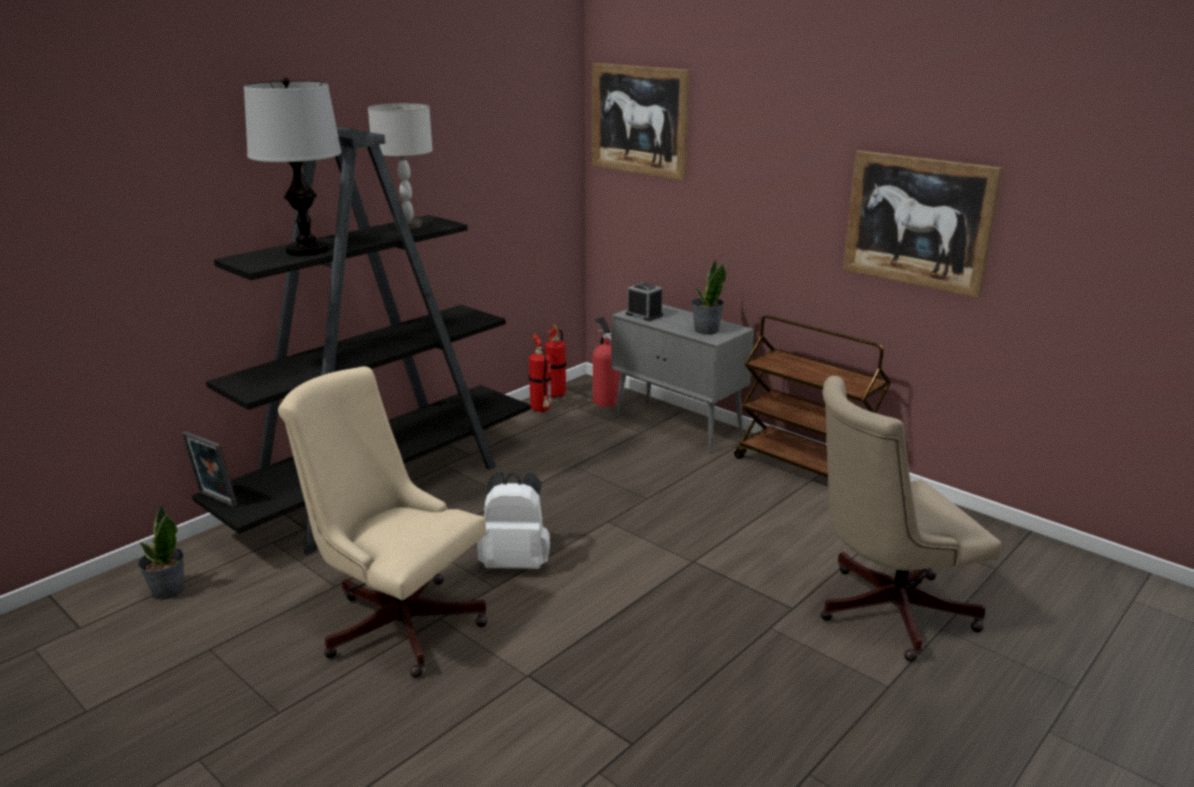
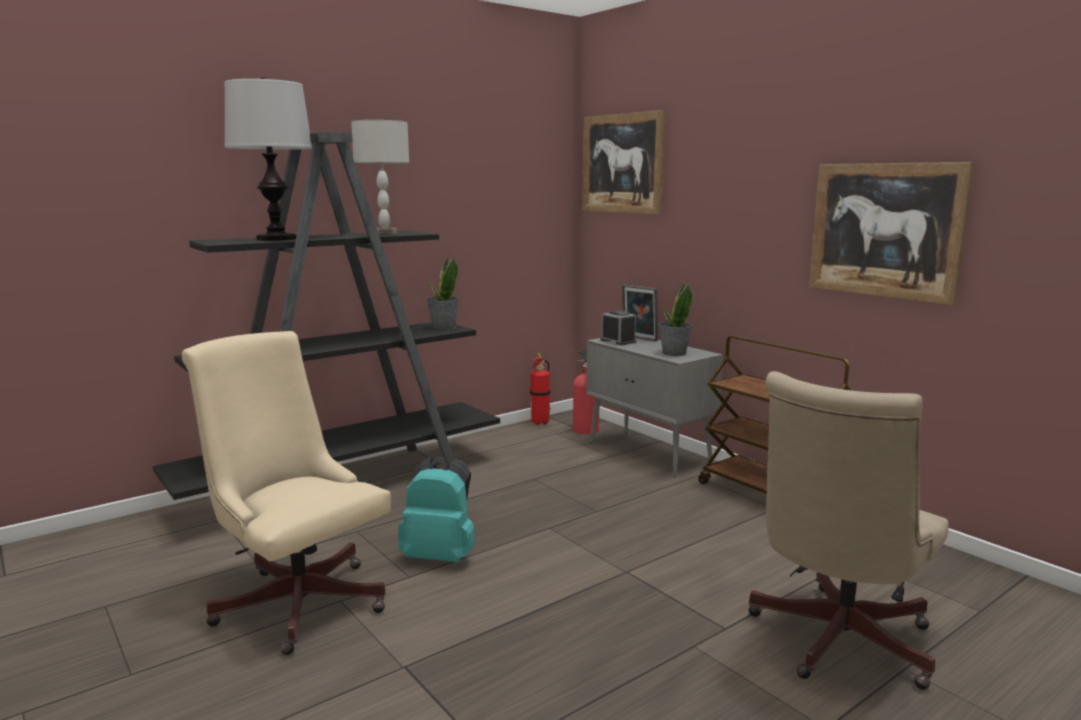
camera: 10 degrees right, 10 degrees down
(167, 591) = (102, 551): potted plant -> potted plant (443, 327)
(215, 500) = (169, 470): picture frame -> picture frame (639, 338)
(516, 562) = (441, 556): white backpack -> turquoise backpack
(541, 411) = (521, 434): fire extinguisher -> none
(884, 611) = (835, 642): beige office chair -> beige office chair turned 45 degrees counterclockwise

